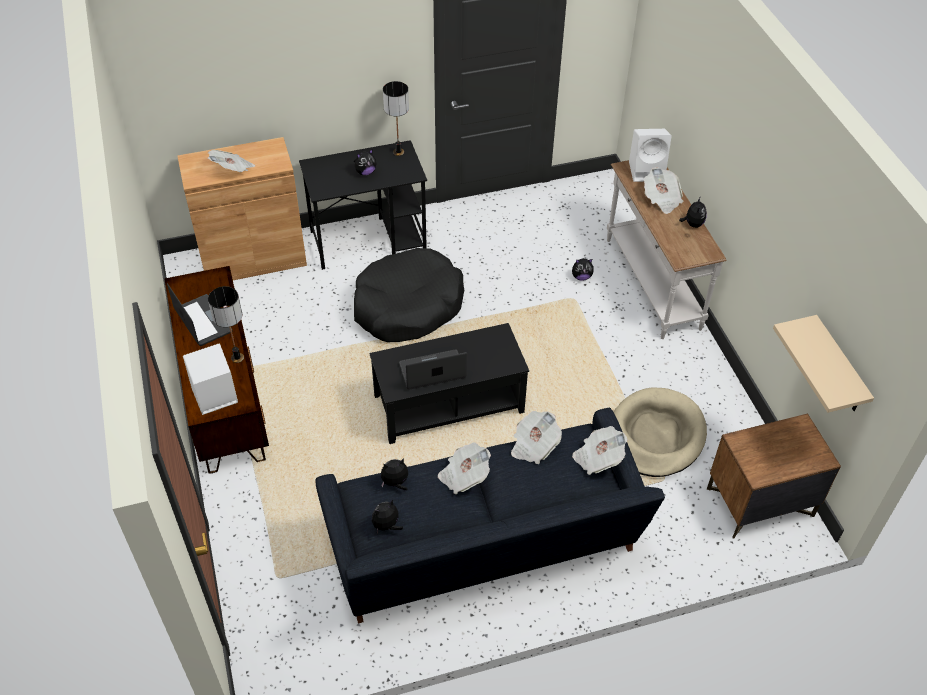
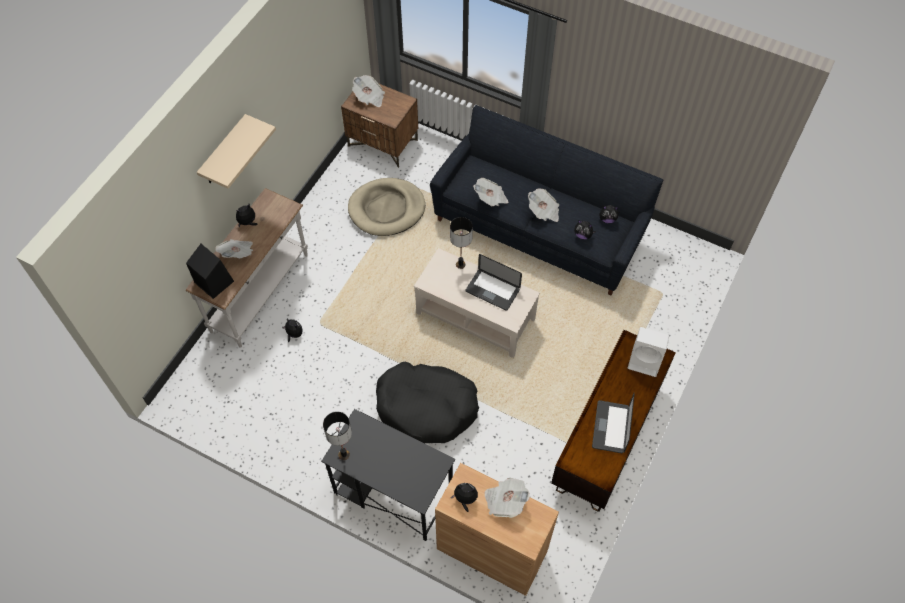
camera: 135 degrees left, 10 degrees up
(237, 358) = (610, 378): table lamp -> table lamp (460, 265)
(365, 172) = (389, 454): plush toy -> plush toy (465, 499)
(448, 404) = (475, 316): black coffee table -> beige coffee table
(598, 458) = (466, 169): newspaper -> newspaper (369, 97)
(647, 171) = (213, 281): white speaker -> black speaker
(839, 367) = (336, 61): beige shelf -> beige shelf (224, 151)

